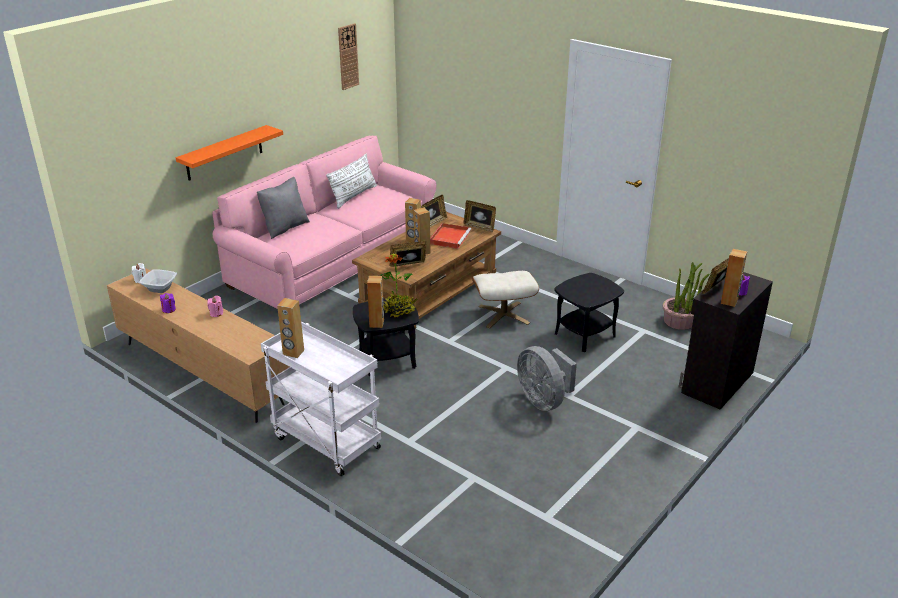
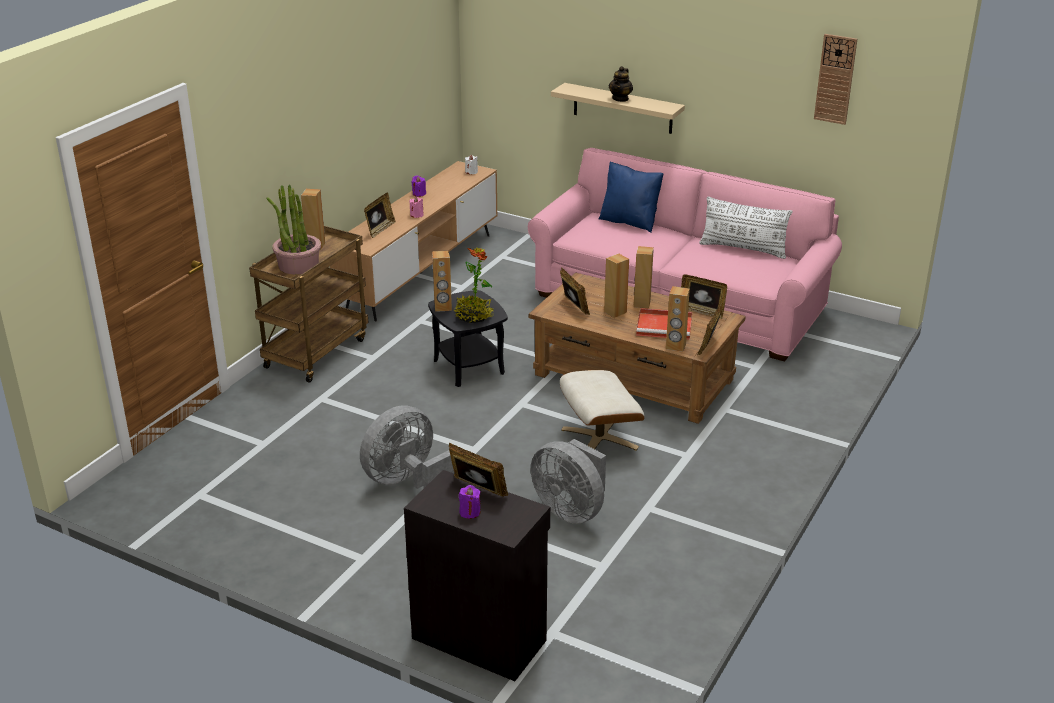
camera: 80 degrees right, 0 degrees up
(160, 288) = (459, 183): bowl -> none
(224, 153) = (622, 108): orange shelf -> beige shelf
(235, 142) = (620, 99): none -> teapot
(235, 334) = (380, 230): none -> picture frame
(284, 228) = (629, 222): grey pillow -> blue pillow
(325, 442) = (316, 352): white cart -> brown cart
(585, 335) = (571, 510): black side table -> grey fan
(679, 321) = (643, 605): potted plant -> potted plant (298, 265)
(729, 301) = (439, 501): brown speaker -> brown speaker (675, 346)

